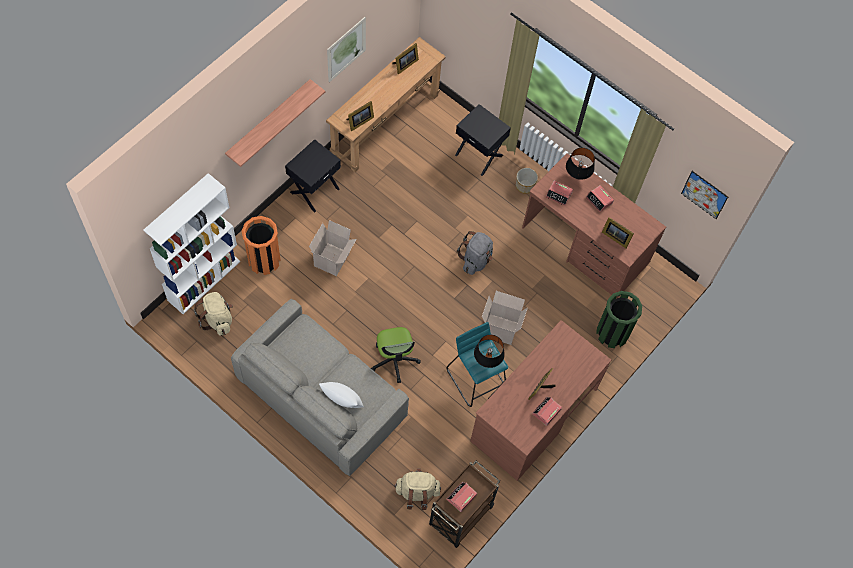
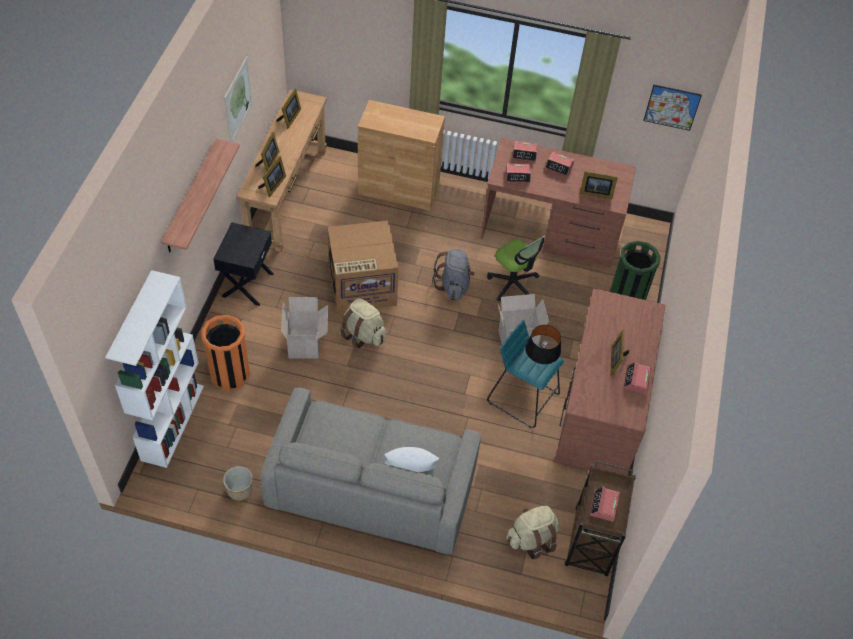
camera: 25 degrees left, 10 degrees down
(217, 319) = (210, 456): beige backpack -> beige backpack (363, 334)
(367, 99) = (269, 162): none -> picture frame
(394, 360) = (428, 416): office chair -> office chair (513, 284)
(402, 229) = (361, 286): none -> cardboard box
(479, 154) = (398, 189): black nightstand -> brown cabinet
(524, 186) = (460, 200): planter -> planter (239, 490)
(577, 177) = (524, 154): black table lamp -> alarm clock

